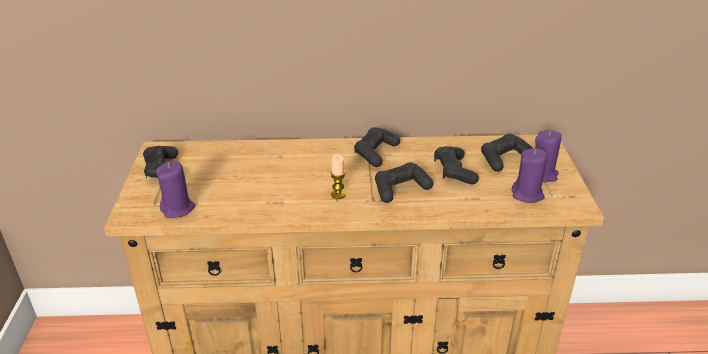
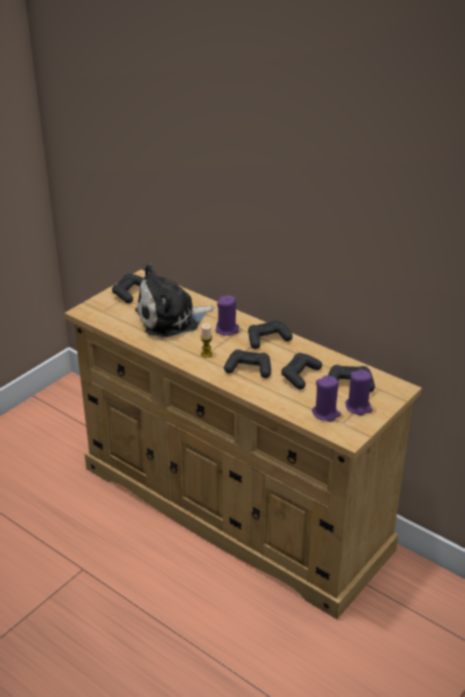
camera: 40 degrees right, 0 degrees up
(178, 208) = (110, 319): purple candle -> purple candle (227, 330)
(250, 176) = (171, 319): none -> plush toy

